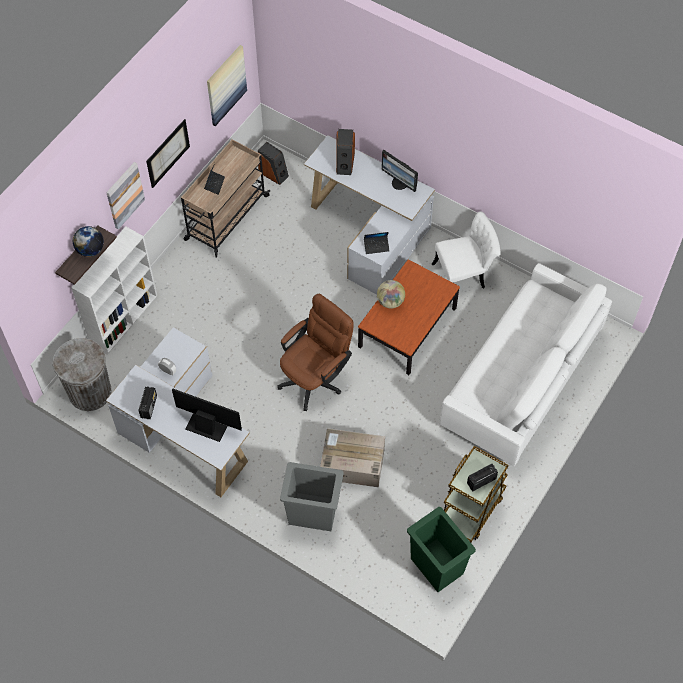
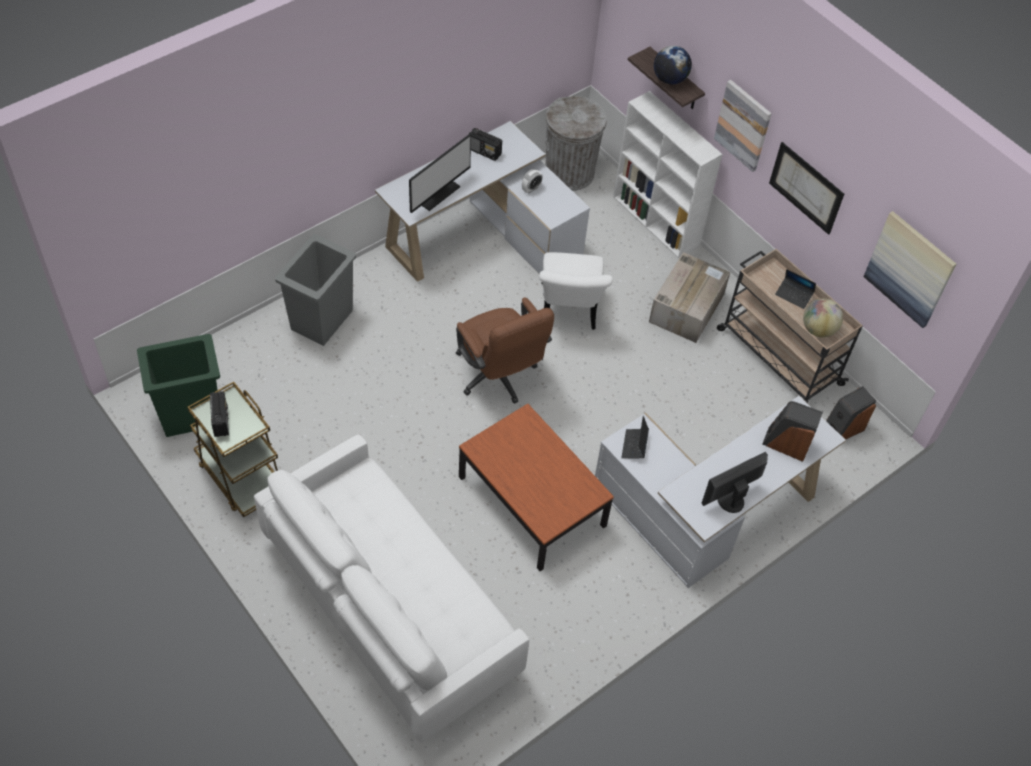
camera: 105 degrees right, 5 degrees down
(351, 464) = (364, 375): cardboard box -> cardboard box (687, 307)
(390, 301) = (551, 451): globe -> globe (818, 329)
(464, 275) = (592, 603): white chair -> white chair (568, 312)

